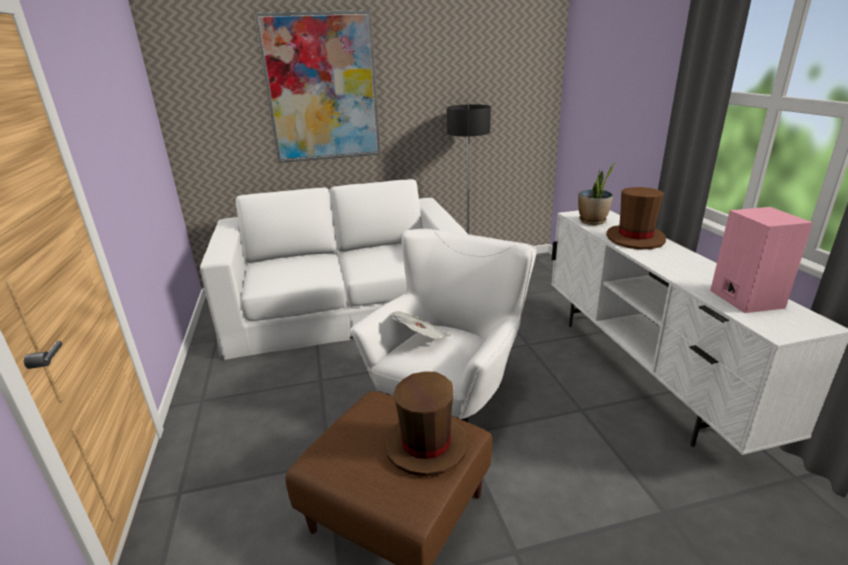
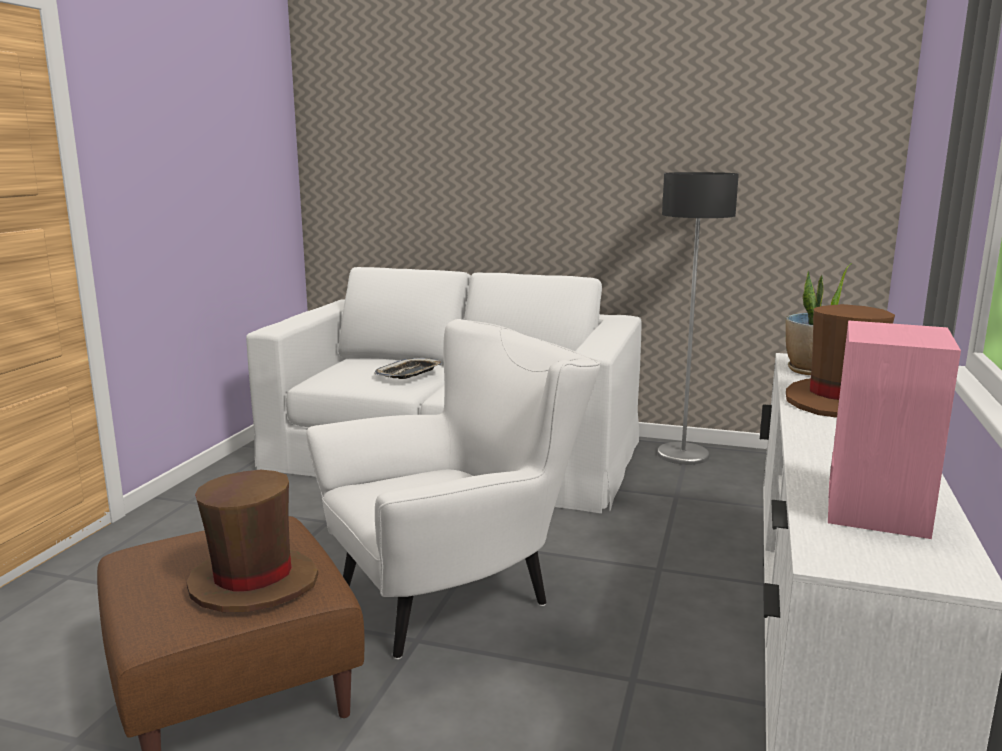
camera: 30 degrees right, 10 degrees down
(318, 265) = (409, 373): none -> tray
(322, 89) = (494, 136): picture -> none
(422, 339) = (411, 476): newspaper -> none

